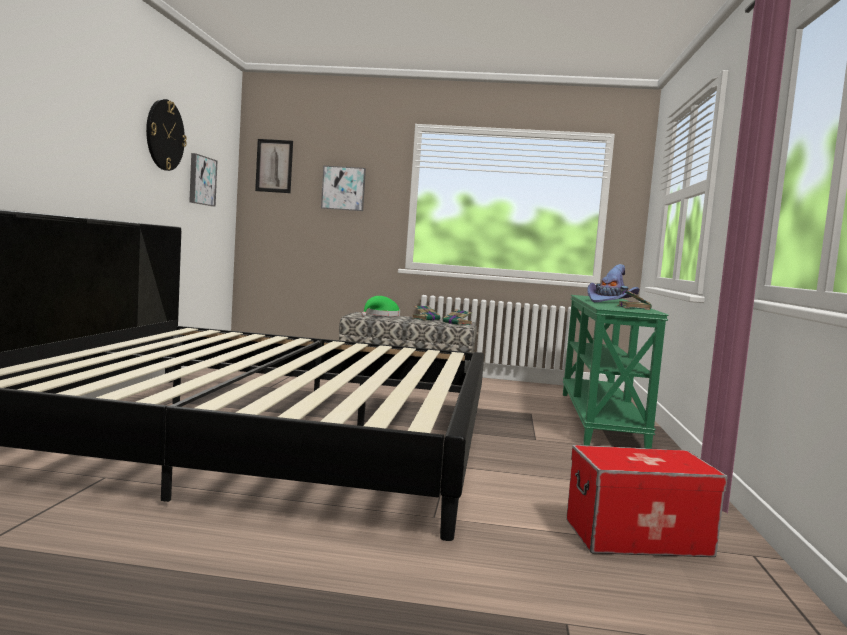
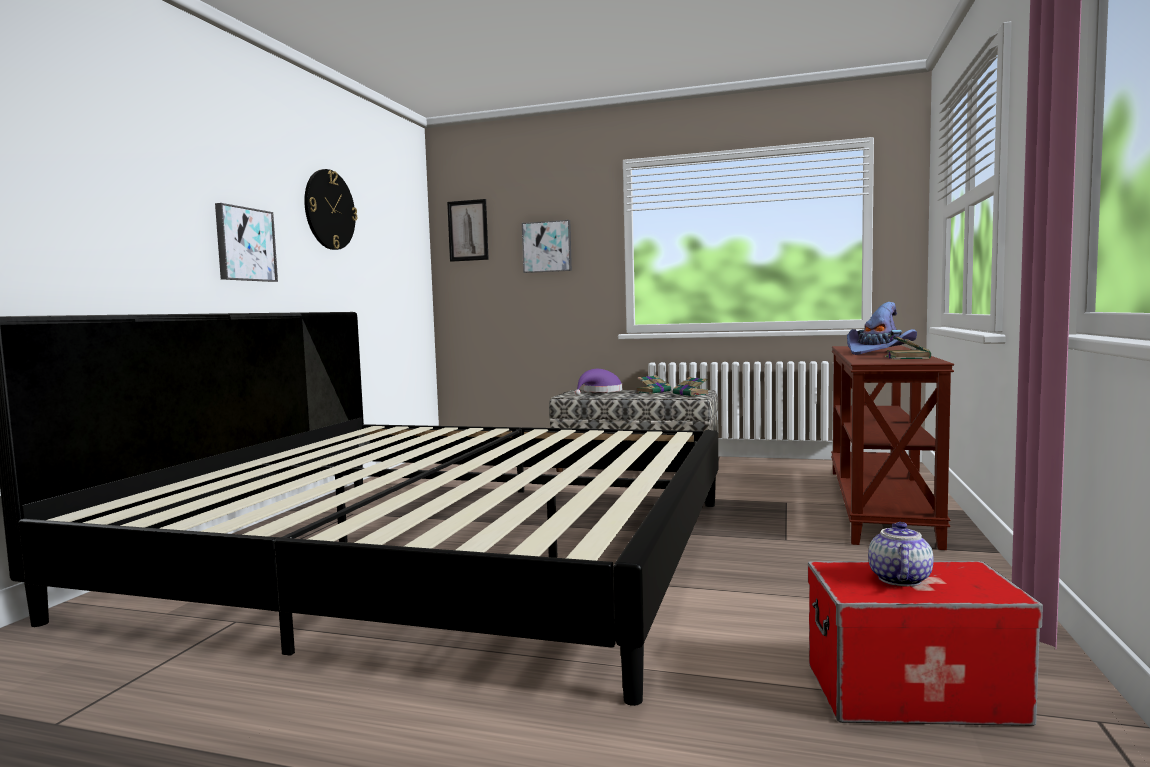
camera: 10 degrees right, 0 degrees up
(201, 180) = (382, 256): picture -> picture (244, 244)
(381, 315) = (600, 392): green hat -> purple hat
(601, 419) = (880, 504): green console table -> brown console table
(635, 457) = (898, 579): none -> teapot

